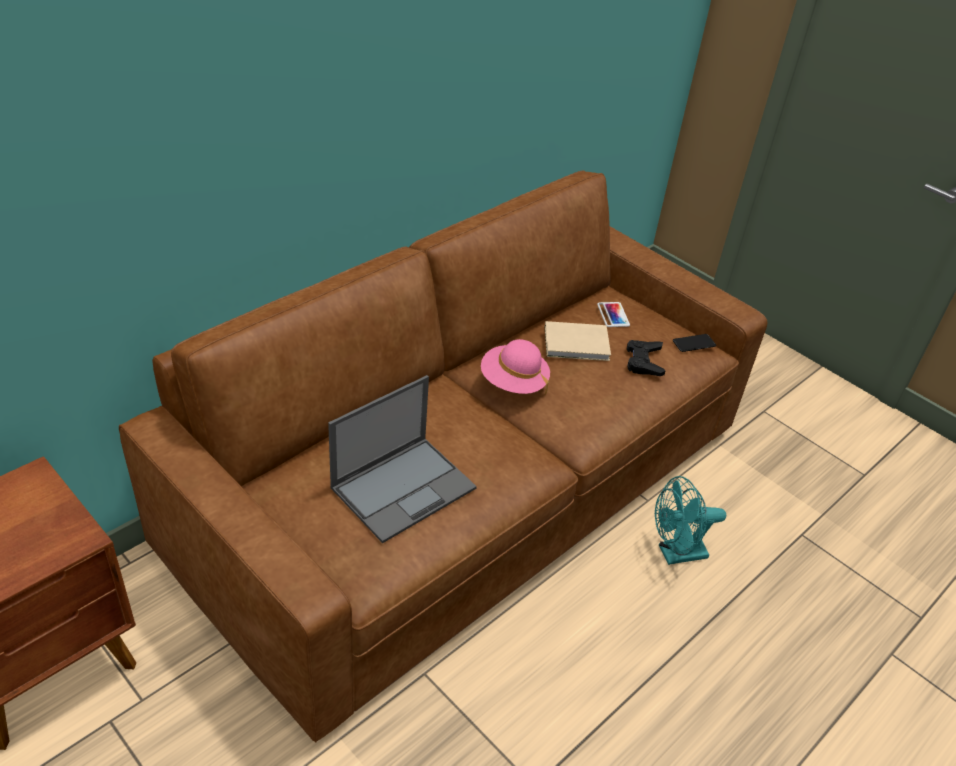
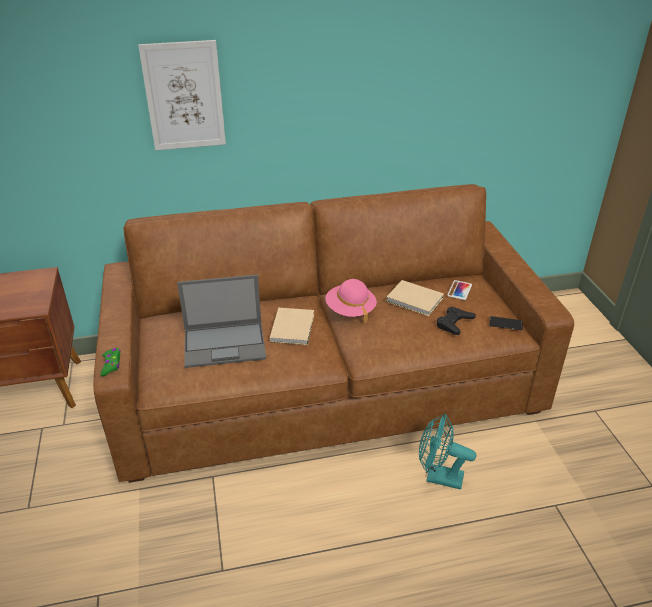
camera: 35 degrees right, 5 degrees down
(229, 126) = (184, 96): none -> picture
(299, 581) = (111, 364): none -> green game controller
(468, 431) = (293, 327): none -> beige book

